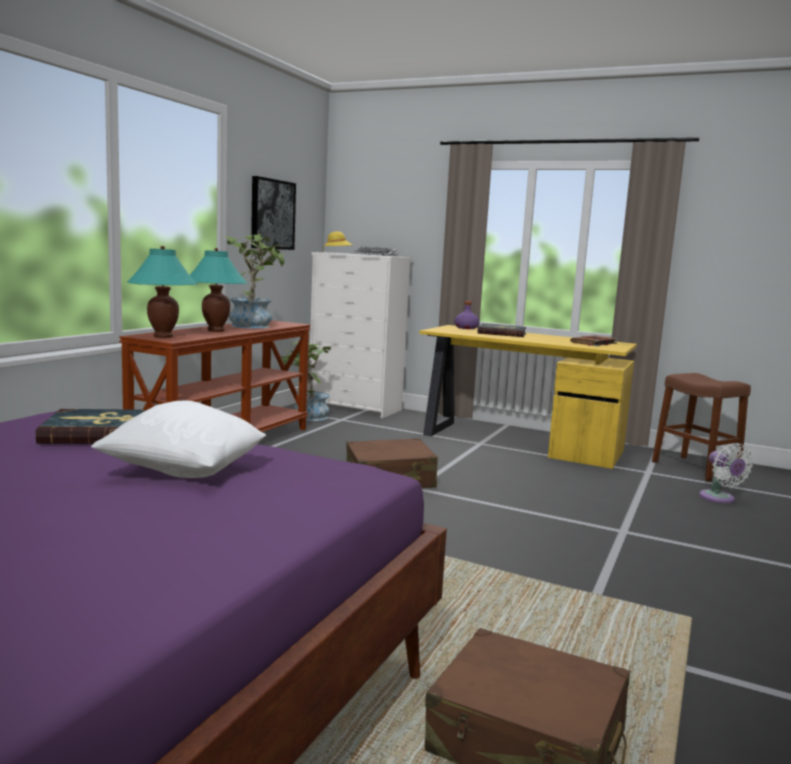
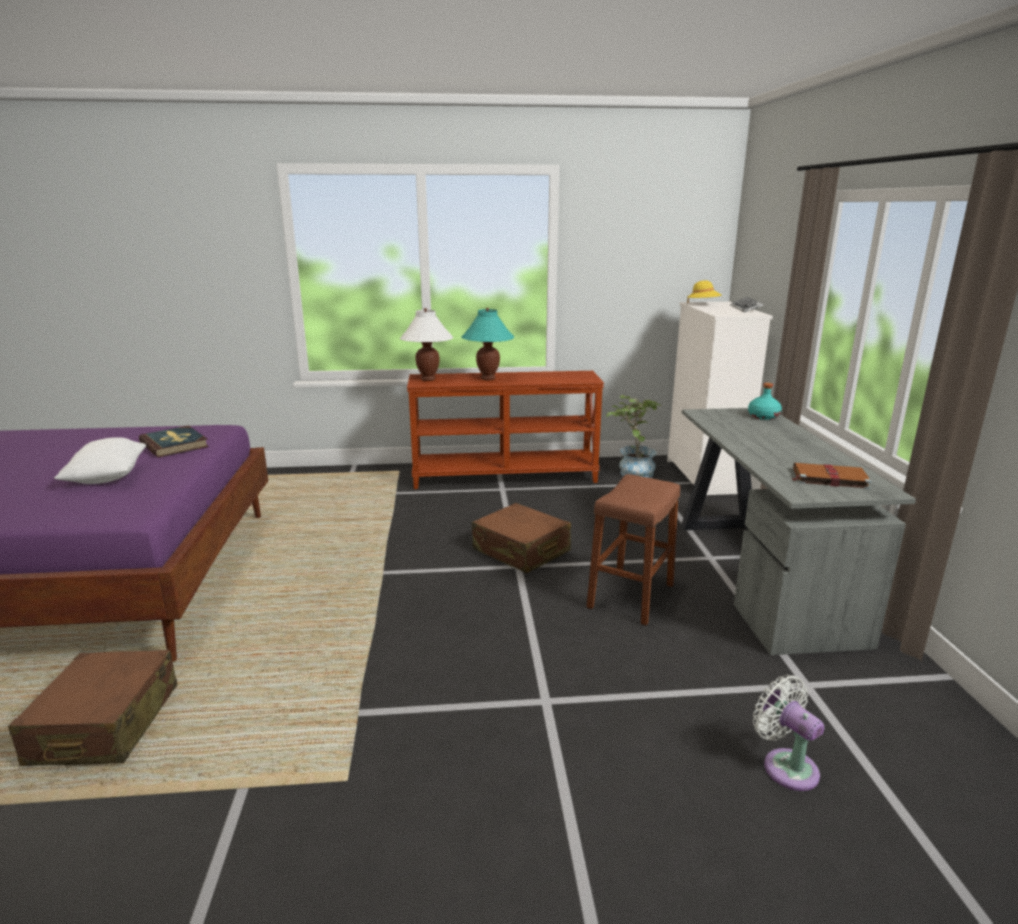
camera: 60 degrees right, 10 degrees up
(163, 336) = (428, 379): turquoise table lamp -> white table lamp
(254, 325) = (544, 377): potted plant -> none
(272, 214) = (630, 264): picture -> none
(466, 328) = (763, 416): purple bottle -> turquoise bottle
(502, 333) = (770, 433): book -> none
(518, 442) = (759, 575): yellow desk -> grey desk
(695, 468) = (906, 725): brown stool -> brown stool (631, 596)
(719, 499) = (786, 765): white fan -> white fan turned 105 degrees clockwise

